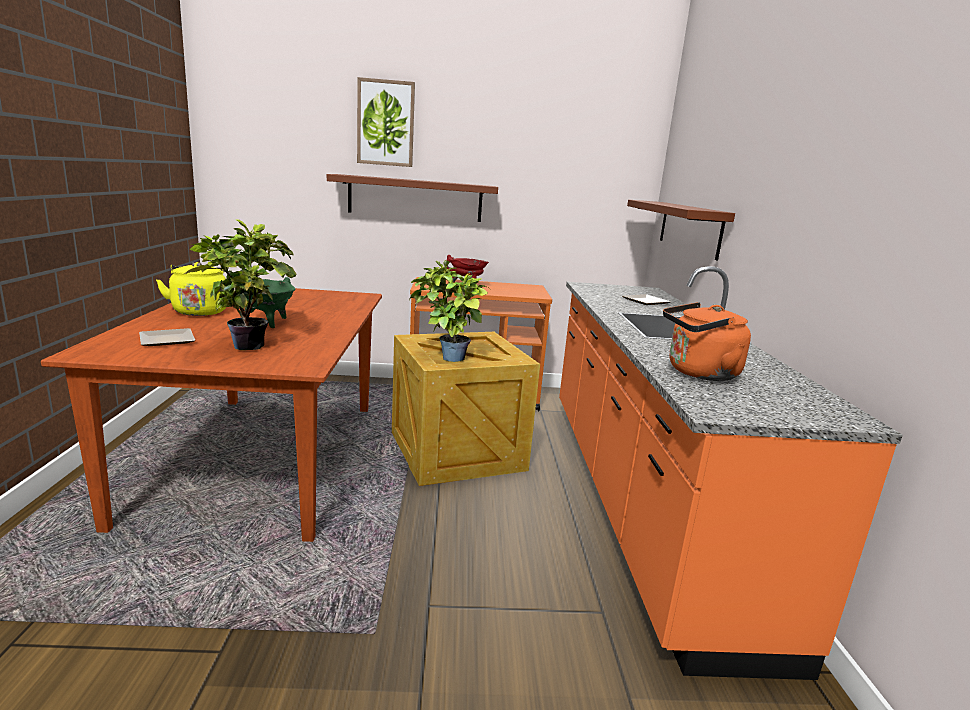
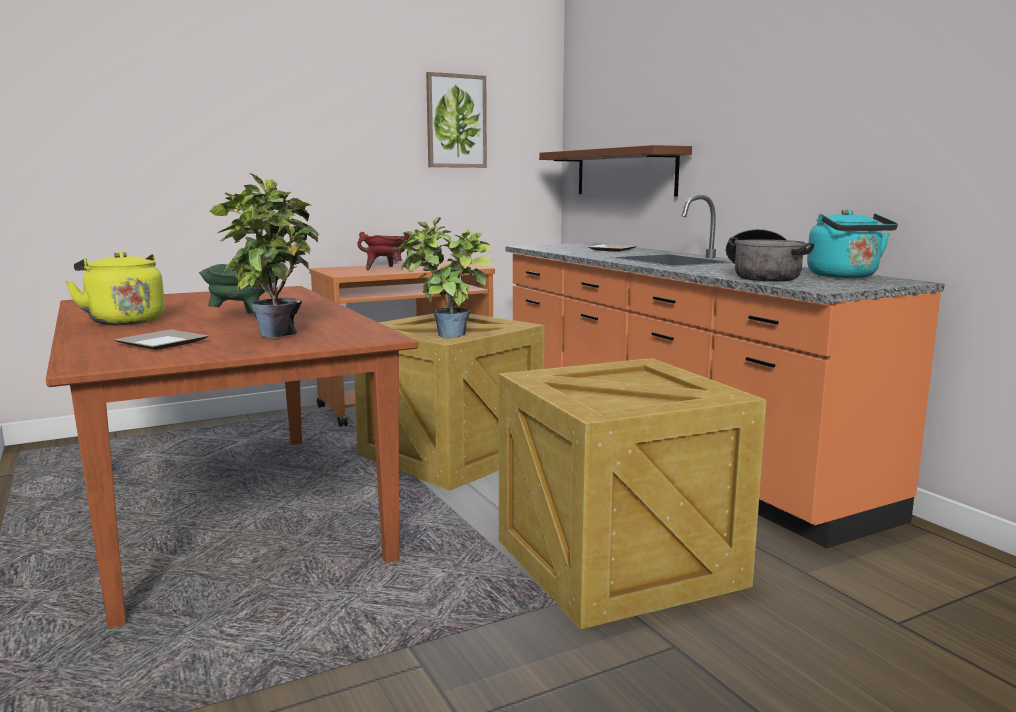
camera: 25 degrees left, 5 degrees down
(385, 123) = (248, 74): picture -> picture (456, 121)
(415, 198) = (296, 168): brown shelf -> none
(471, 612) = (622, 563): none -> crate
(698, 373) = (763, 276): orange kettle -> cooking pot
(794, 393) = (845, 276): none -> turquoise kettle

